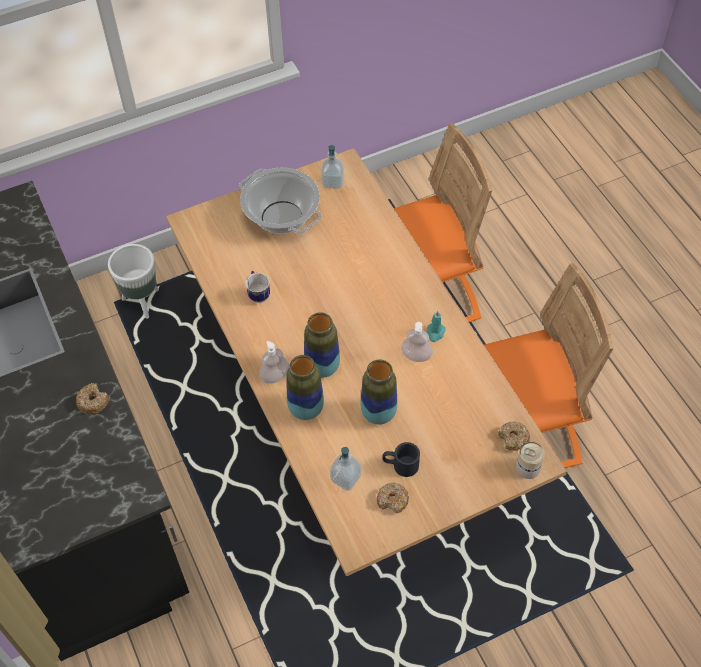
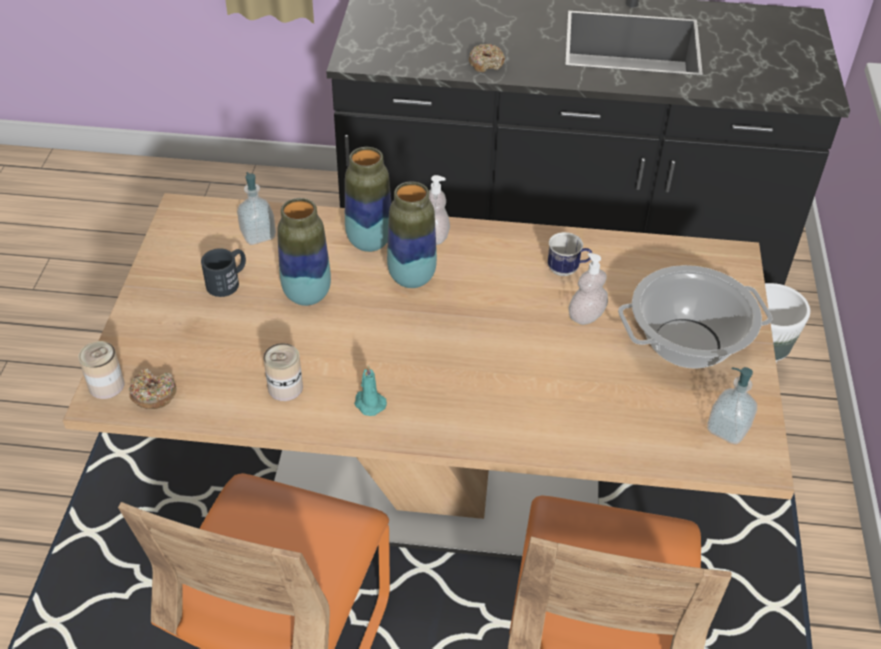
camera: 120 degrees right, 10 degrees down
(392, 500) = (196, 256): donut -> none
(416, 356) = (352, 366): soap dispenser -> soap dispenser (586, 316)
(456, 378) = (285, 387): none -> can

